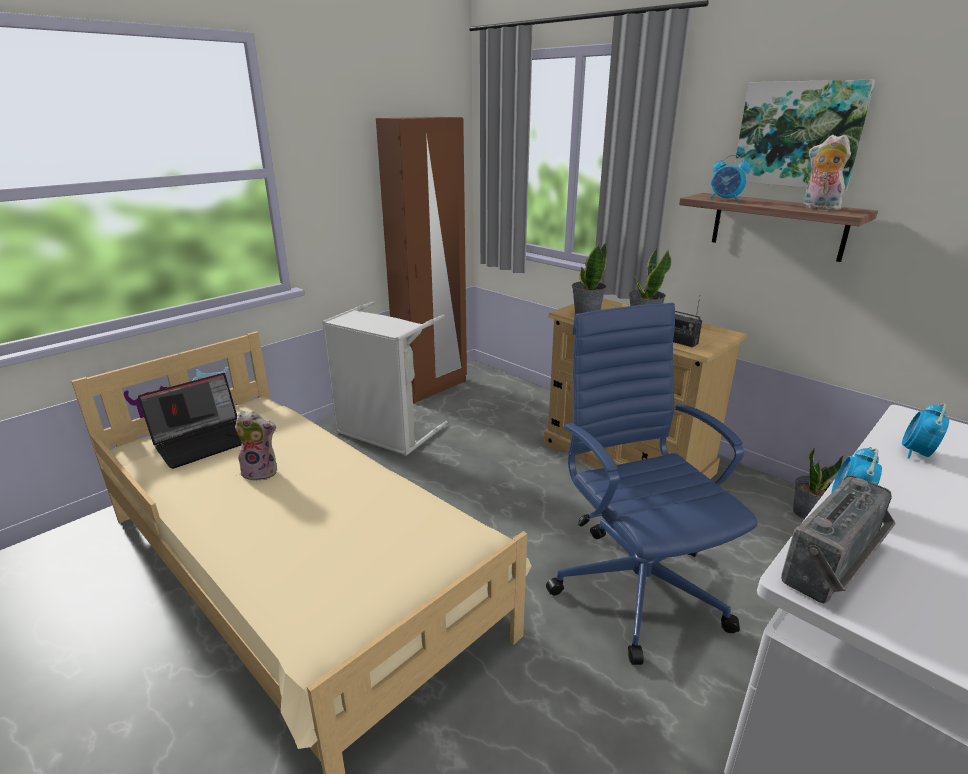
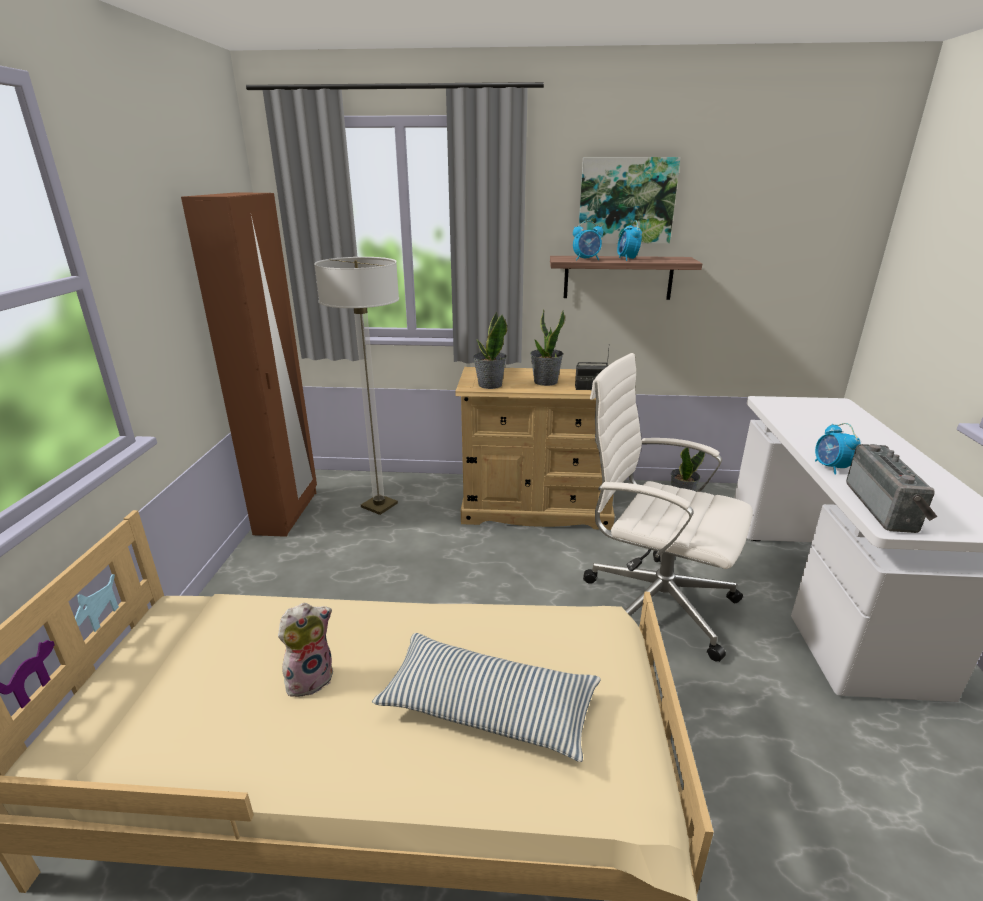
camera: 40 degrees left, 0 degrees up
(205, 441) = (169, 685): laptop -> none
(320, 542) = (488, 707): none -> pillow
(385, 434) = (293, 581): grey laundry basket -> none
(498, 406) = (379, 505): none -> floor lamp
(636, 584) = (654, 602): blue office chair -> white office chair
(818, 208) = (659, 259): plush toy -> none
(916, 453) = (804, 423): alarm clock -> alarm clock (627, 259)

